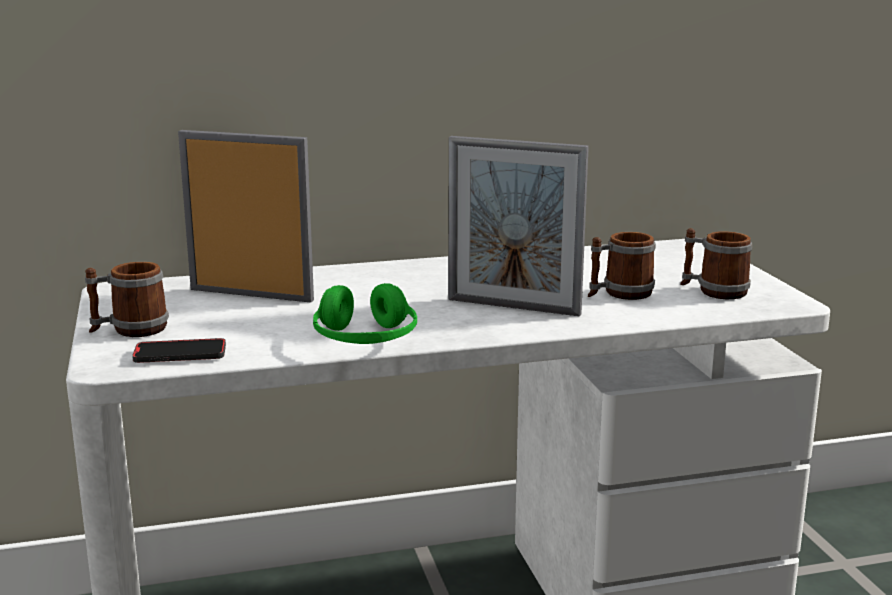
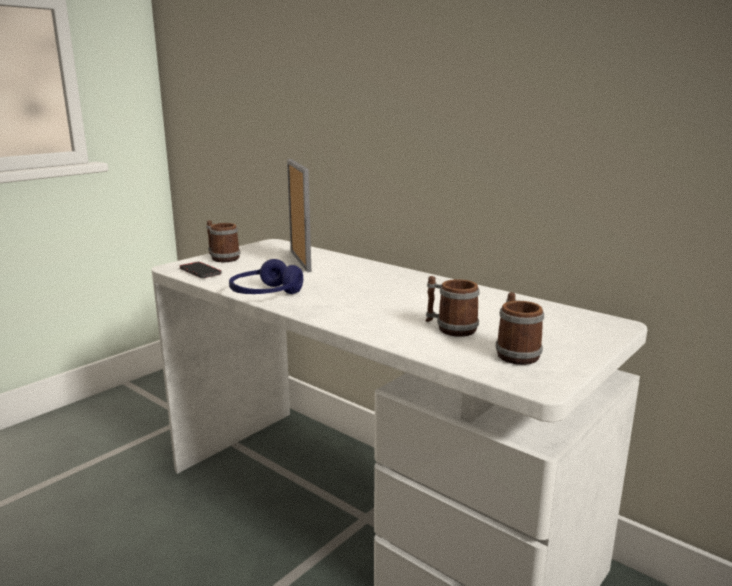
camera: 55 degrees right, 0 degrees up
(365, 339) = (265, 294): green headphones -> blue headphones
(513, 306) = (373, 309): picture frame -> none

